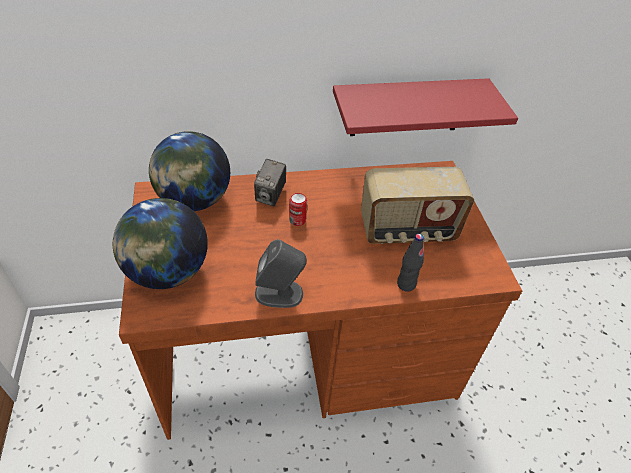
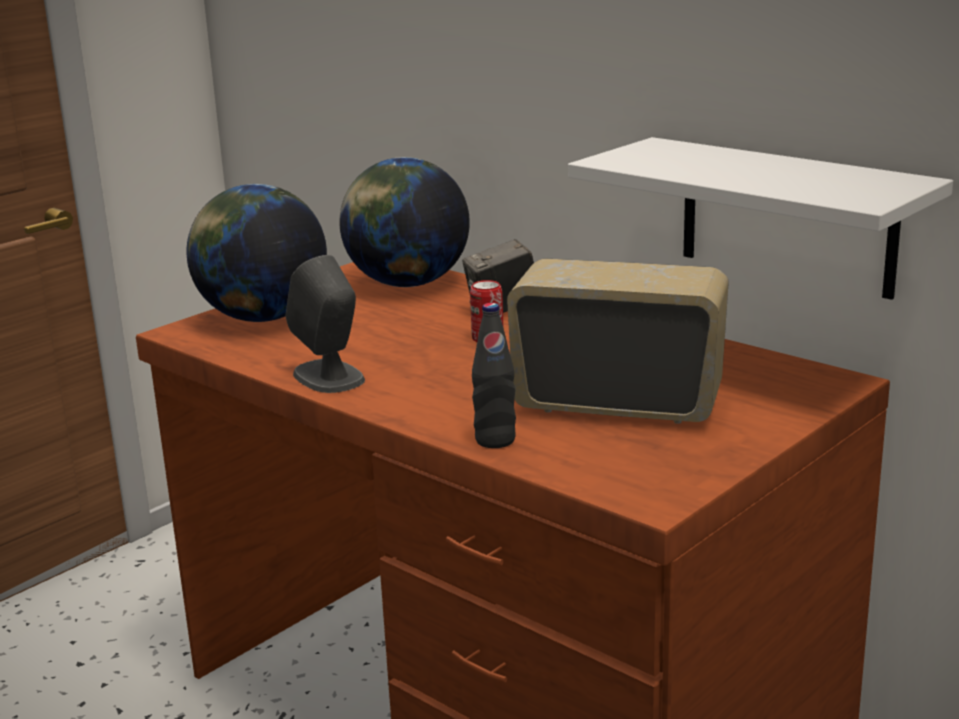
camera: 55 degrees right, 25 degrees down
(407, 107) = (787, 217): red shelf -> white shelf
(407, 231) = (618, 405): radio -> radio turned 150 degrees clockwise

